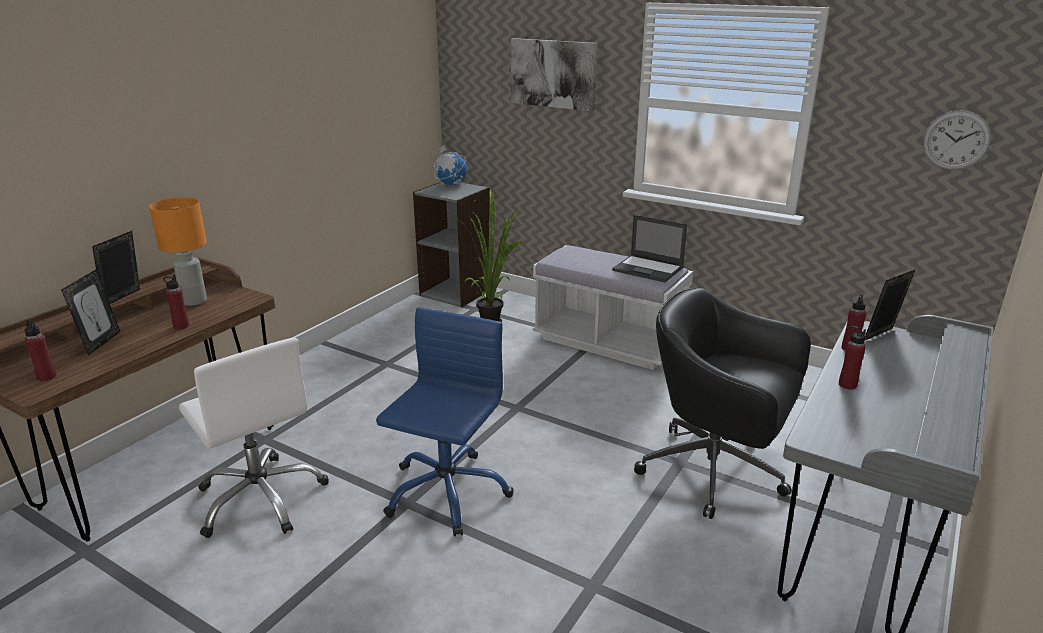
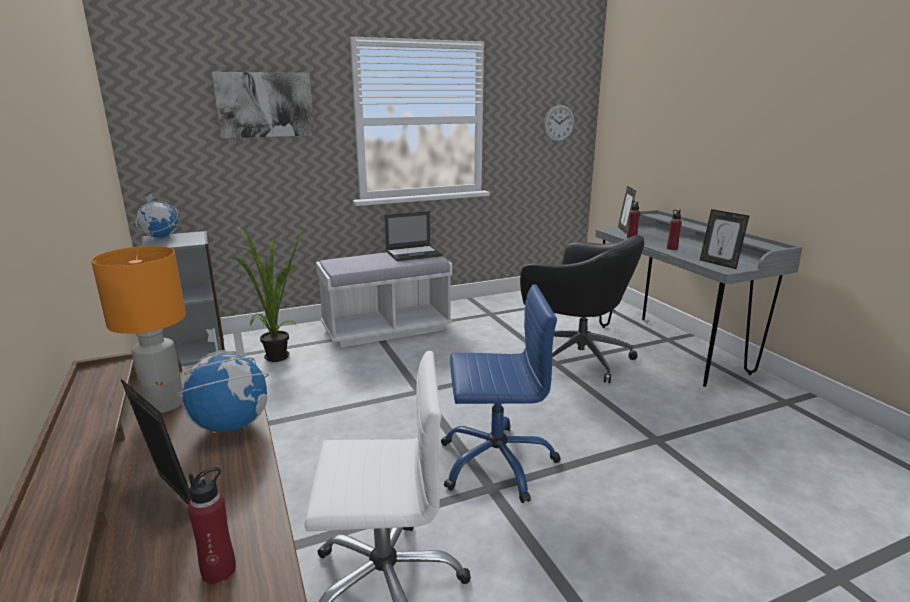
camera: 55 degrees left, 5 degrees down
(124, 298) = (99, 435): picture frame -> picture frame (719, 264)
(181, 326) = (231, 425): red bottle -> globe
(446, 492) = (496, 462): blue office chair -> blue office chair turned 120 degrees clockwise
(716, 472) = (576, 357): black office chair -> black office chair turned 120 degrees counterclockwise

